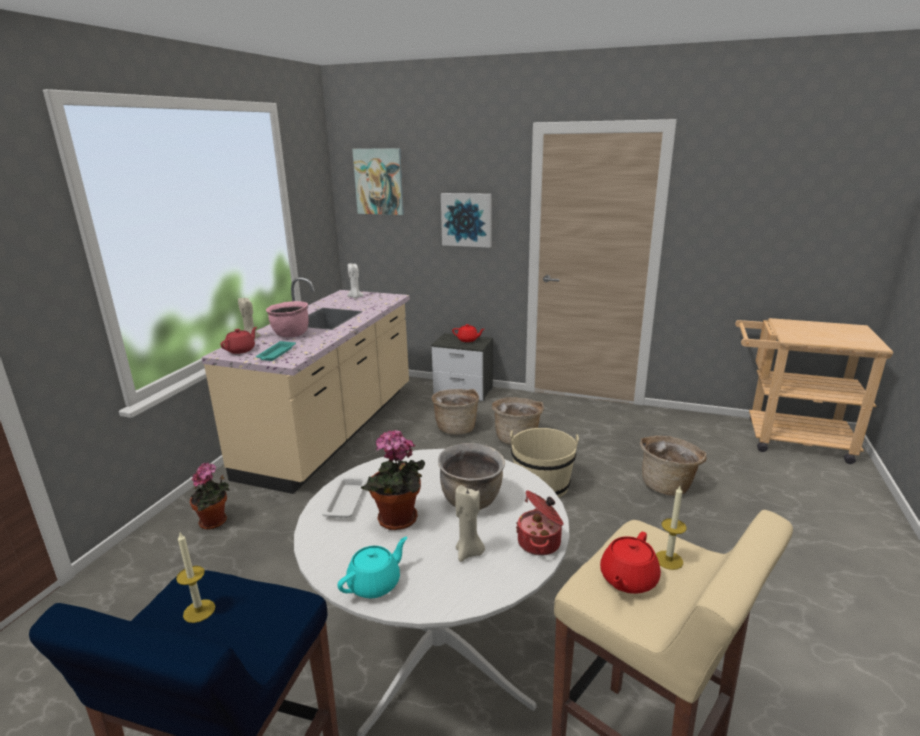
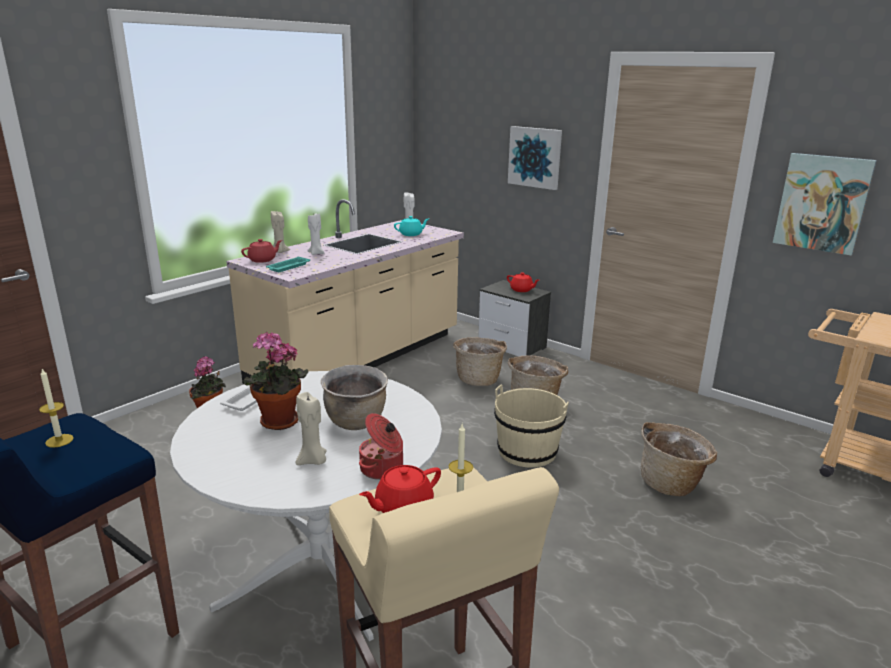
camera: 20 degrees right, 0 degrees up
(291, 335) = (316, 253): pink cooking pot -> white candle
(375, 584) = (216, 464): turquoise teapot -> turquoise teapot (411, 234)
(379, 181) = (455, 110): picture -> picture (822, 203)

